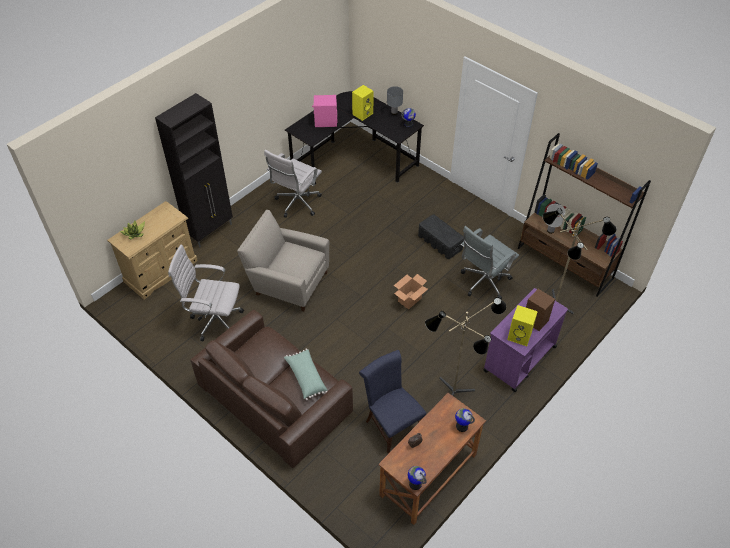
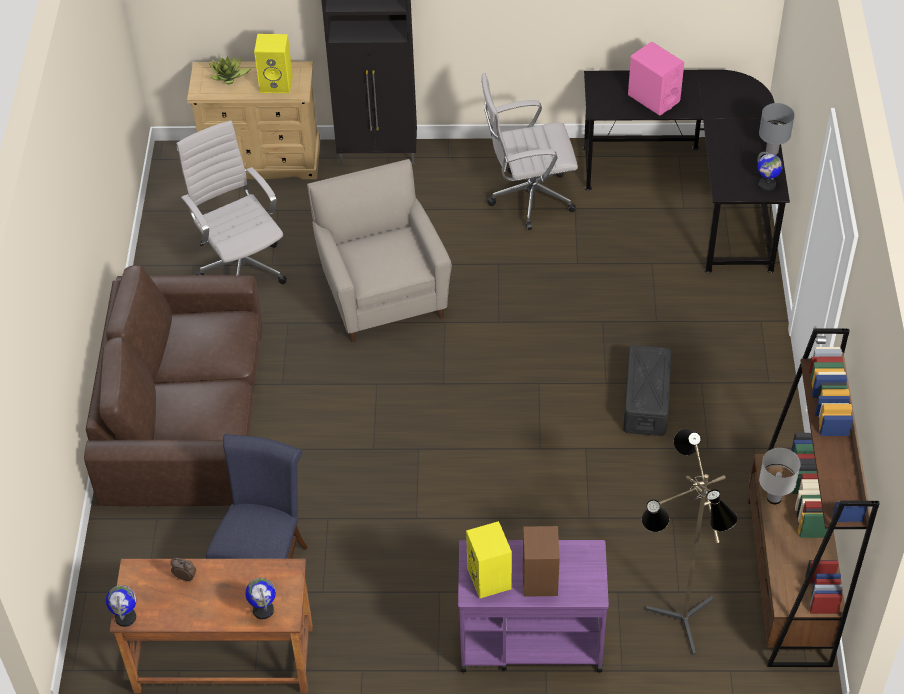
camera: 50 degrees right, 0 degrees up
(306, 377) = (211, 407): green pillow -> none
(362, 113) = (723, 122): yellow speaker -> yellow speaker (277, 83)
(409, 300) = (496, 439): cardboard box -> none
(455, 396) = (382, 605): floor lamp -> none
(483, 283) = (626, 504): grey office chair -> none

